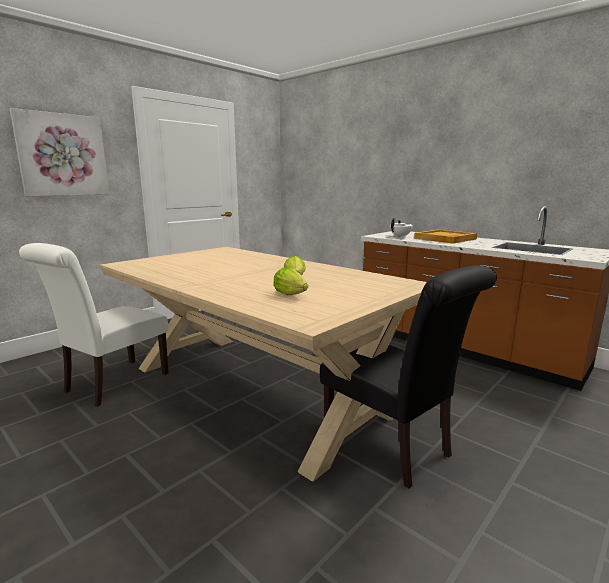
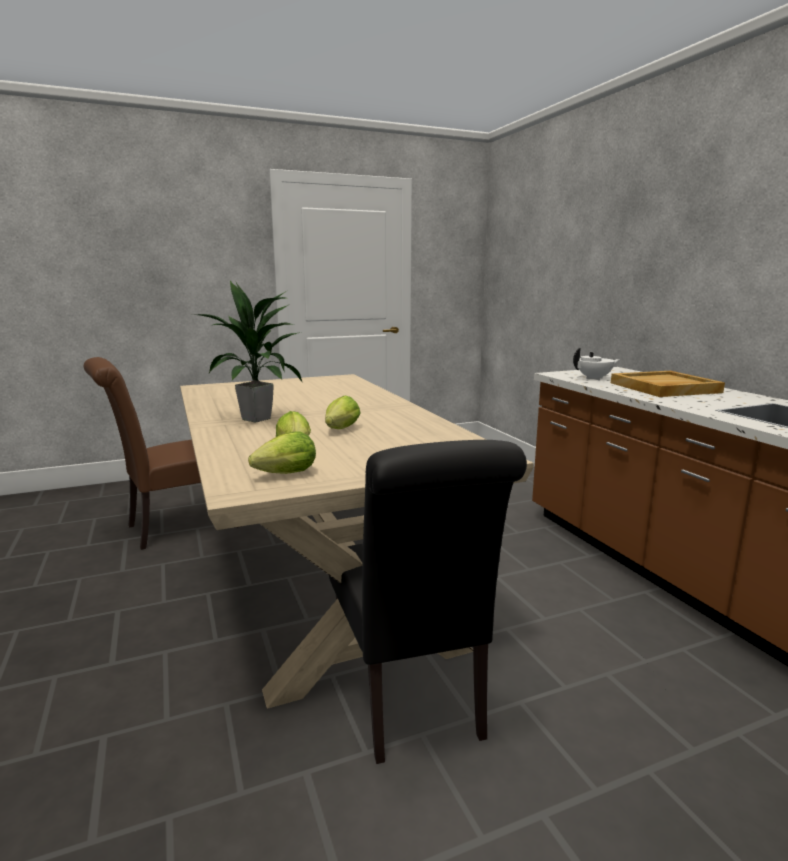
camera: 25 degrees right, 0 degrees up
(62, 155) = (182, 256): picture -> none
(111, 384) = (176, 527): white chair -> brown chair
(220, 280) = (257, 419): none -> potted plant
(317, 310) = (283, 475): none -> lettuce

